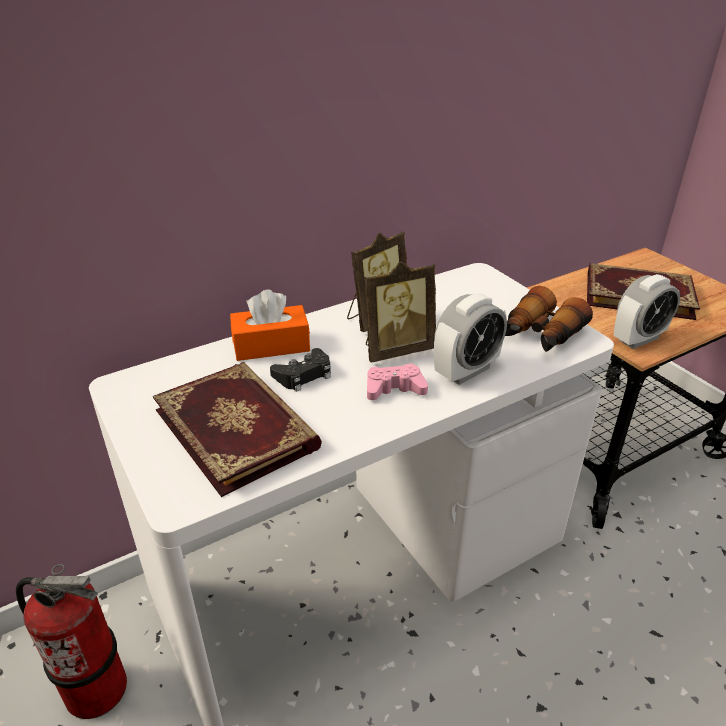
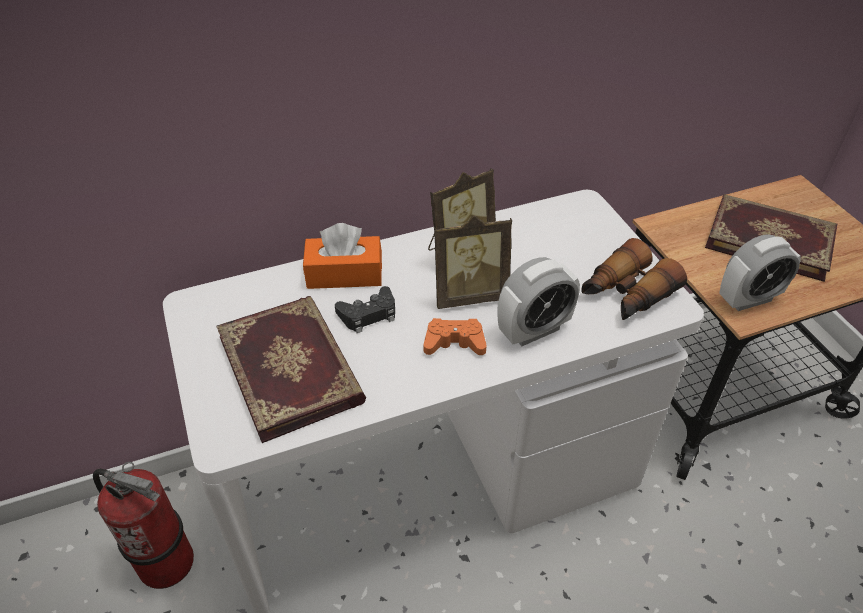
camera: 10 degrees right, 10 degrees up
(394, 389) = (454, 343): pink game controller -> orange game controller

